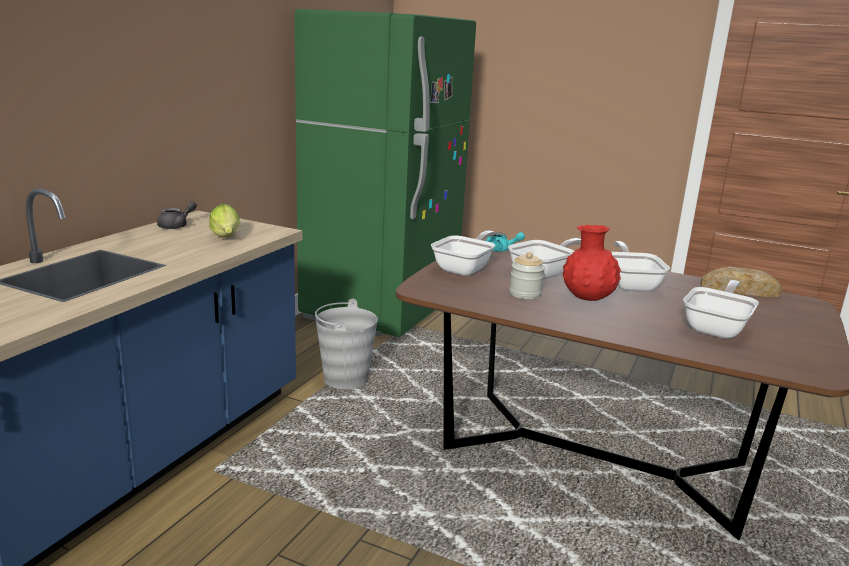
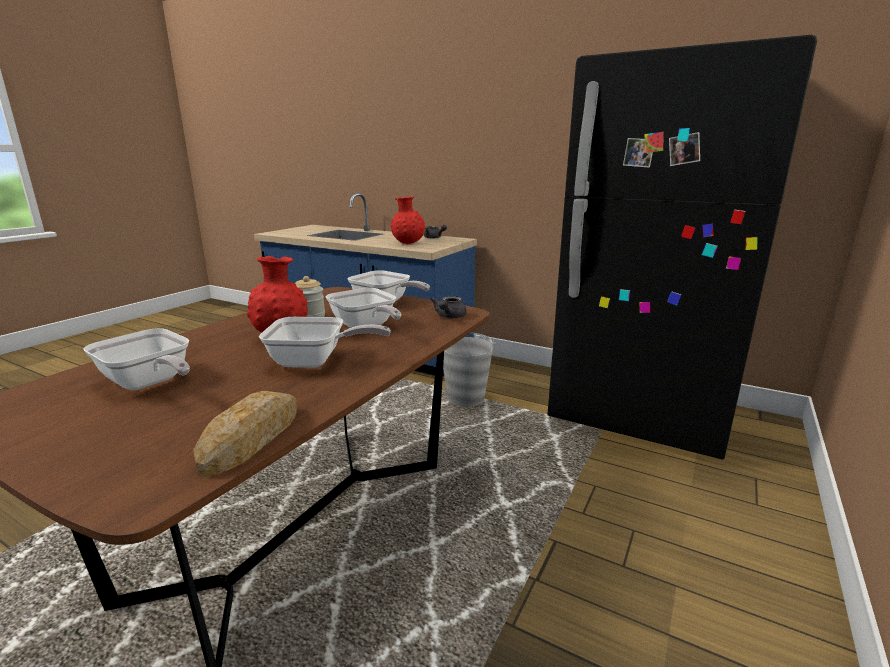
camera: 95 degrees right, 0 degrees up
(226, 238) = (408, 244): lettuce -> red vase
(381, 309) = (639, 415): green fridge -> black fridge
(501, 250) = (449, 317): turquoise teapot -> grey teapot

